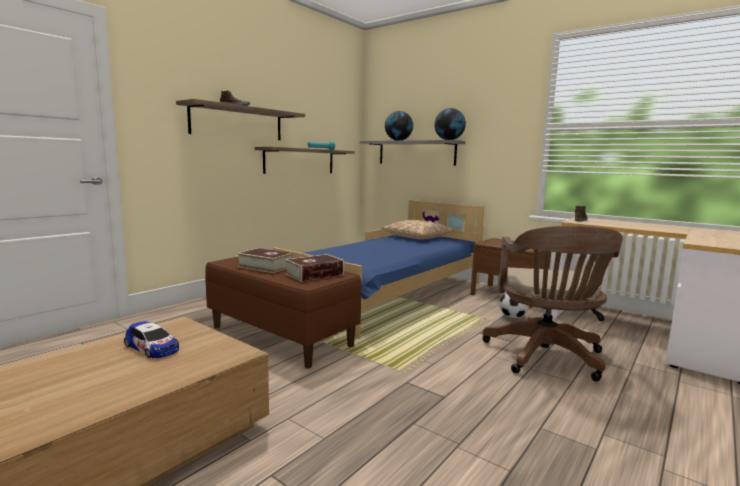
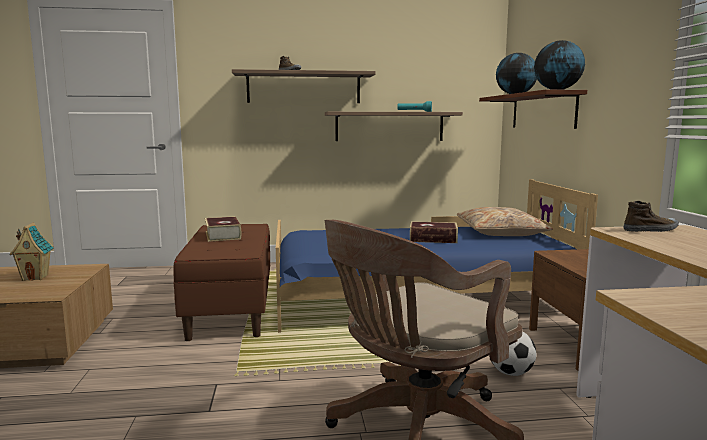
camera: 45 degrees right, 0 degrees up
(152, 347) = (36, 277): toy car -> toy house
(314, 274) = (229, 248): book -> book (433, 239)
(416, 153) = (542, 111): grey shelf -> brown shelf

